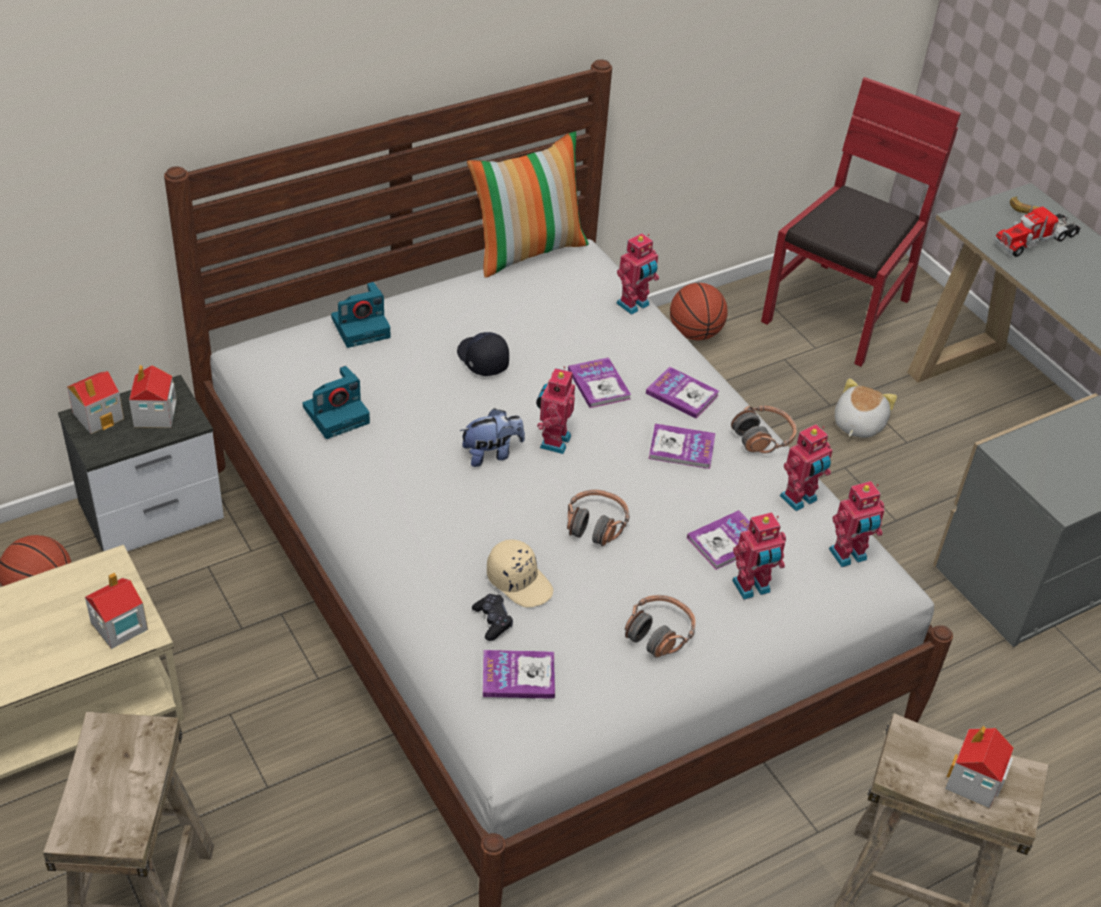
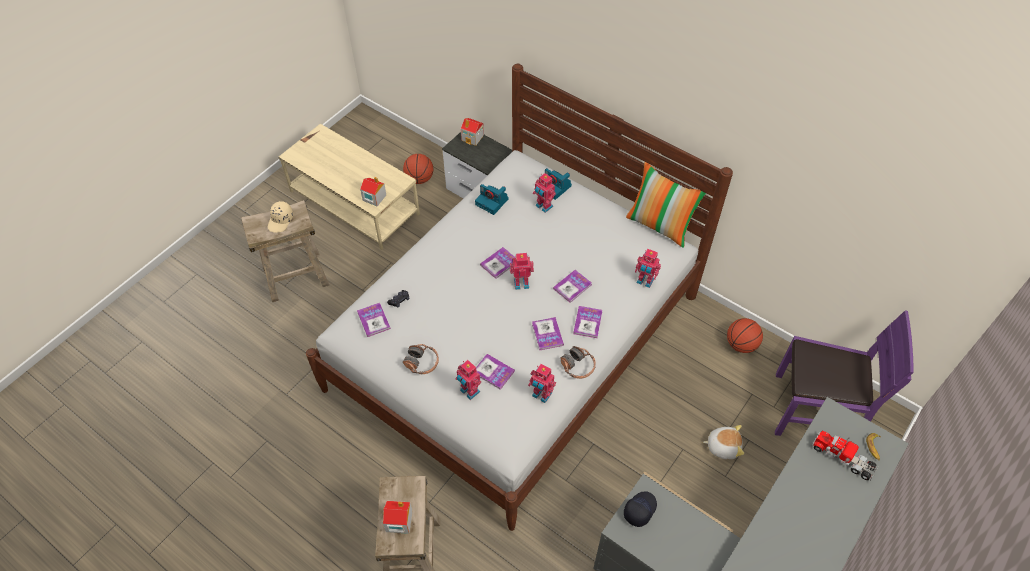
camera: 70 degrees right, 10 degrees up
(155, 415) = (483, 153): toy house -> none
(481, 360) = (560, 237): black cap -> black cap (639, 509)
(491, 454) = (499, 263): plush toy -> book
(520, 581) = (426, 301): beige cap -> beige cap (281, 221)
(595, 525) = (475, 317): headphones -> none
(838, 312) = (815, 410): red chair -> purple chair
(849, 556) = (513, 427): toy robot -> toy robot (543, 206)

